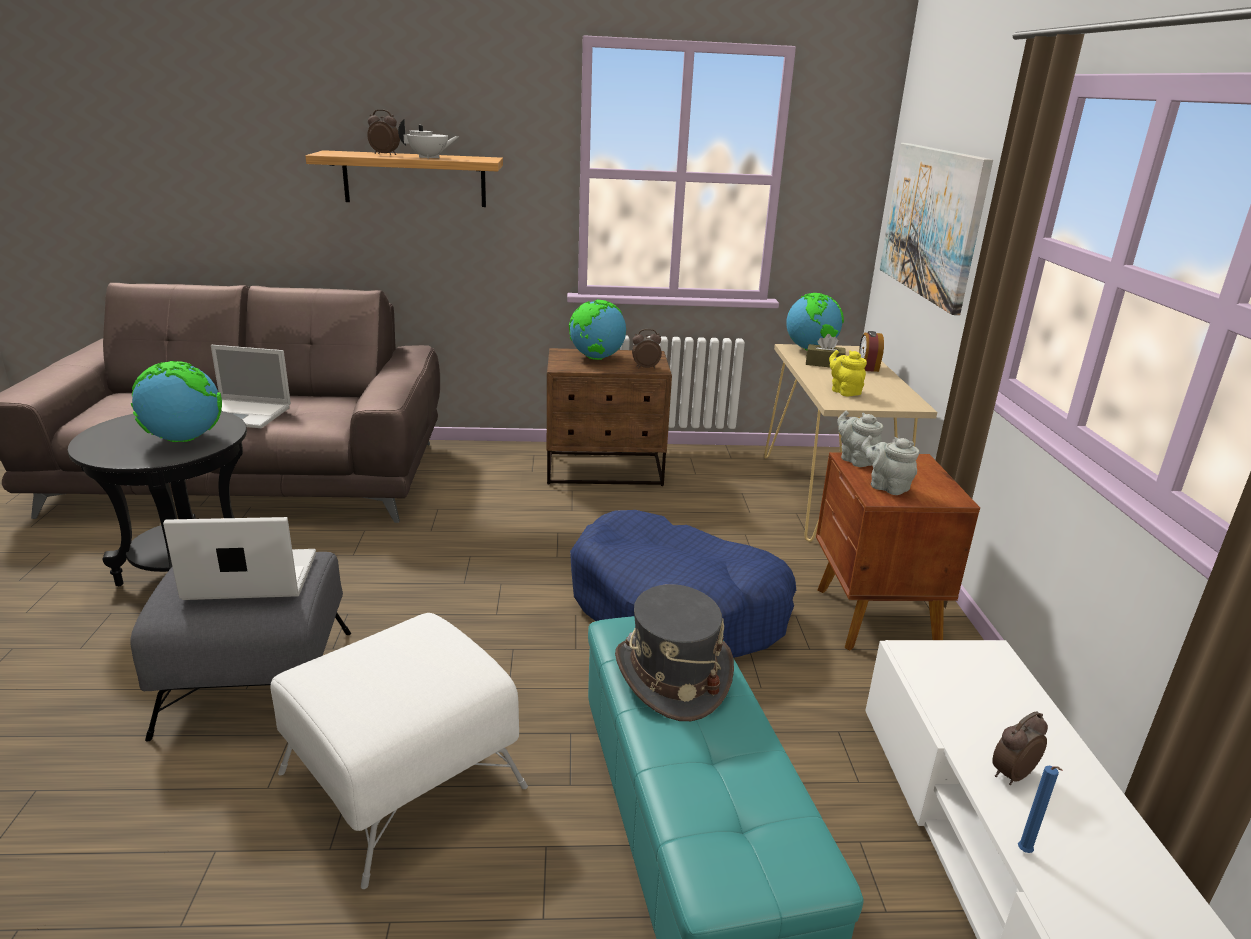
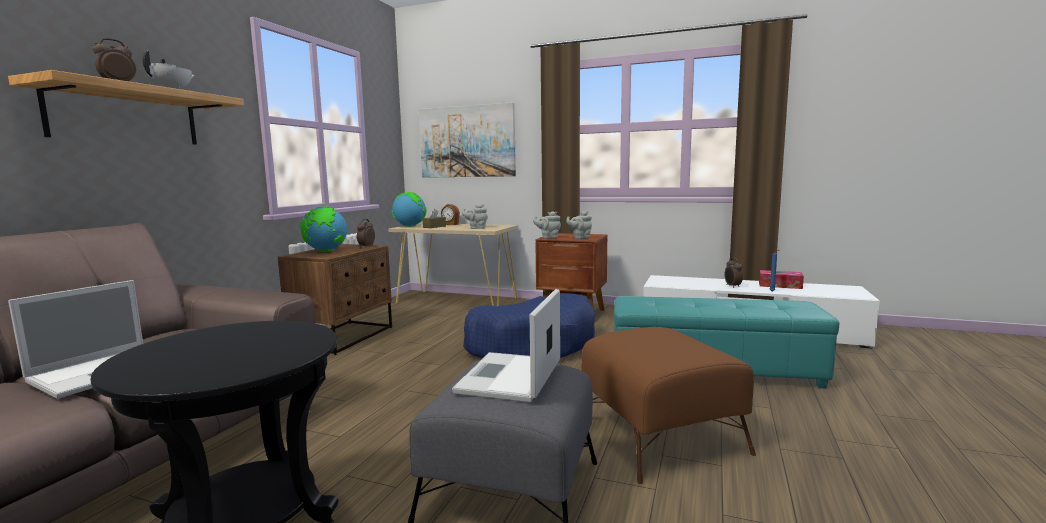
camera: 65 degrees left, 15 degrees down
(183, 439) = (264, 339): globe -> none
(400, 780) = (659, 436): white ottoman -> brown ottoman
(672, 676) = (675, 304): grey hat -> none
(844, 391) = (476, 228): yellow teapot -> grey teapot
(1127, 875) = (780, 285): none -> tissue box

